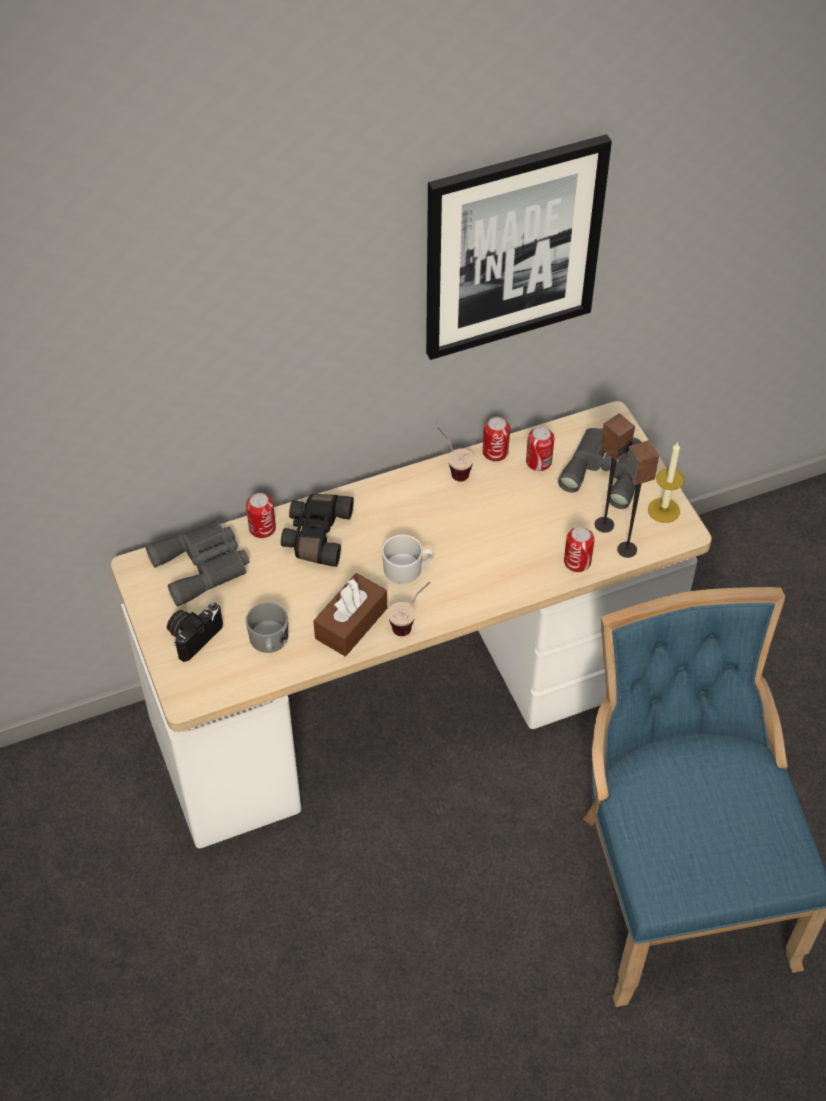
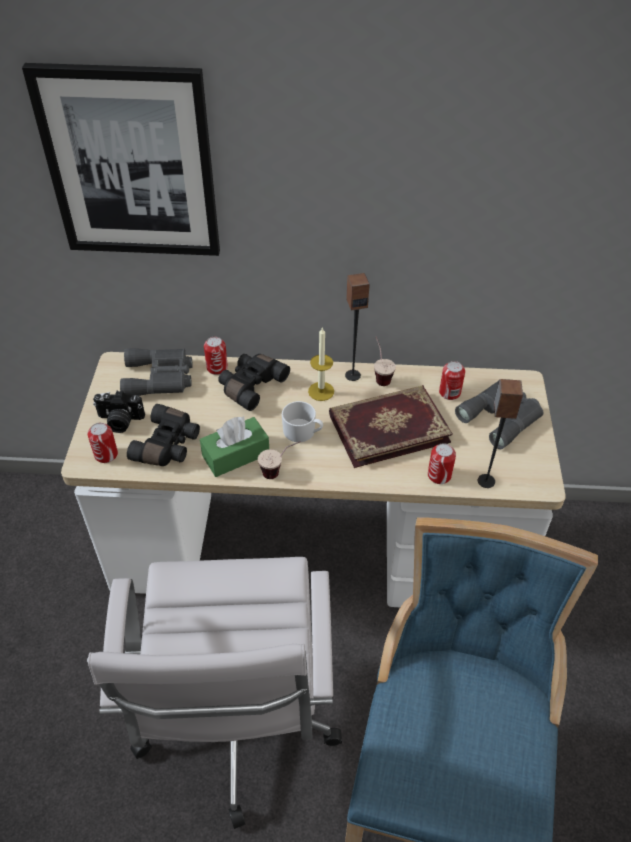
camera: 25 degrees right, 5 degrees down
(193, 636) = (119, 421): camera -> camera turned 150 degrees counterclockwise
(269, 641) = (168, 445): grey mug -> black binoculars
(351, 623) = (236, 455): brown tissue box -> green tissue box
(436, 928) = (237, 727): none -> white office chair
(495, 452) = (419, 375): can -> can (106, 454)
(495, 527) = (388, 427): none -> book
(512, 248) = (462, 187): picture -> picture (131, 164)
(604, 524) = (477, 455): speaker -> speaker (352, 375)
(663, 510) = (534, 462): candle -> candle (321, 391)

